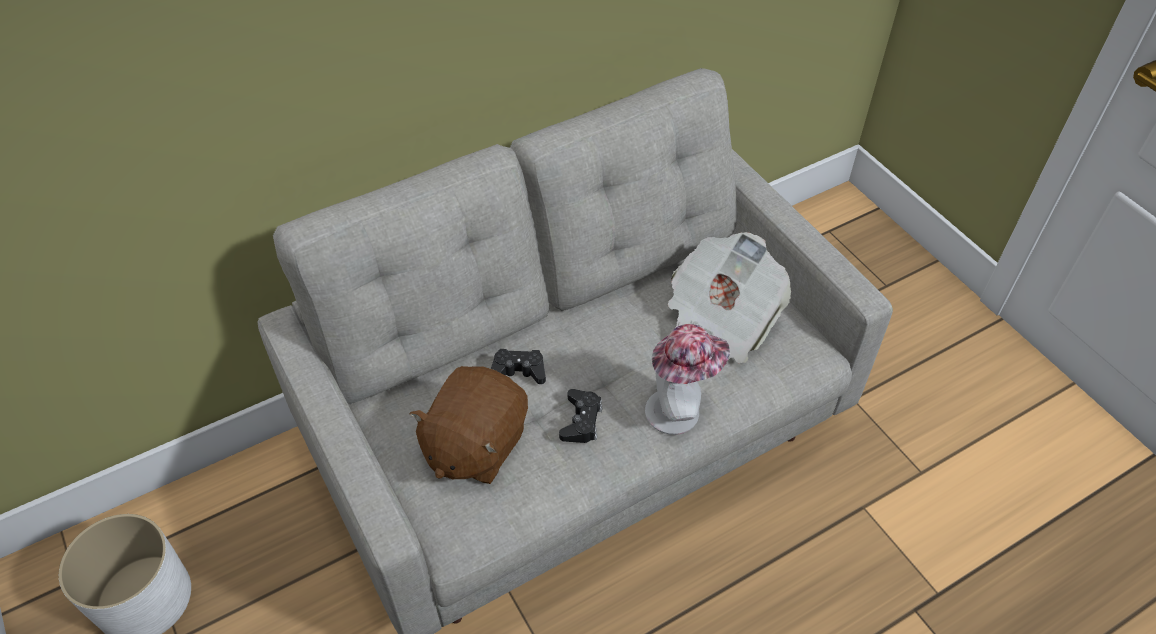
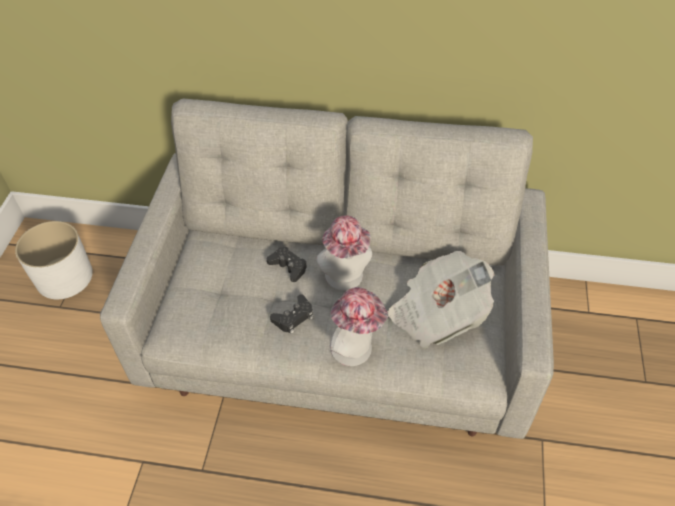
camera: 40 degrees right, 0 degrees up
(475, 445) = (226, 292): brown plush toy -> none
(594, 345) = (346, 279): none -> hat

